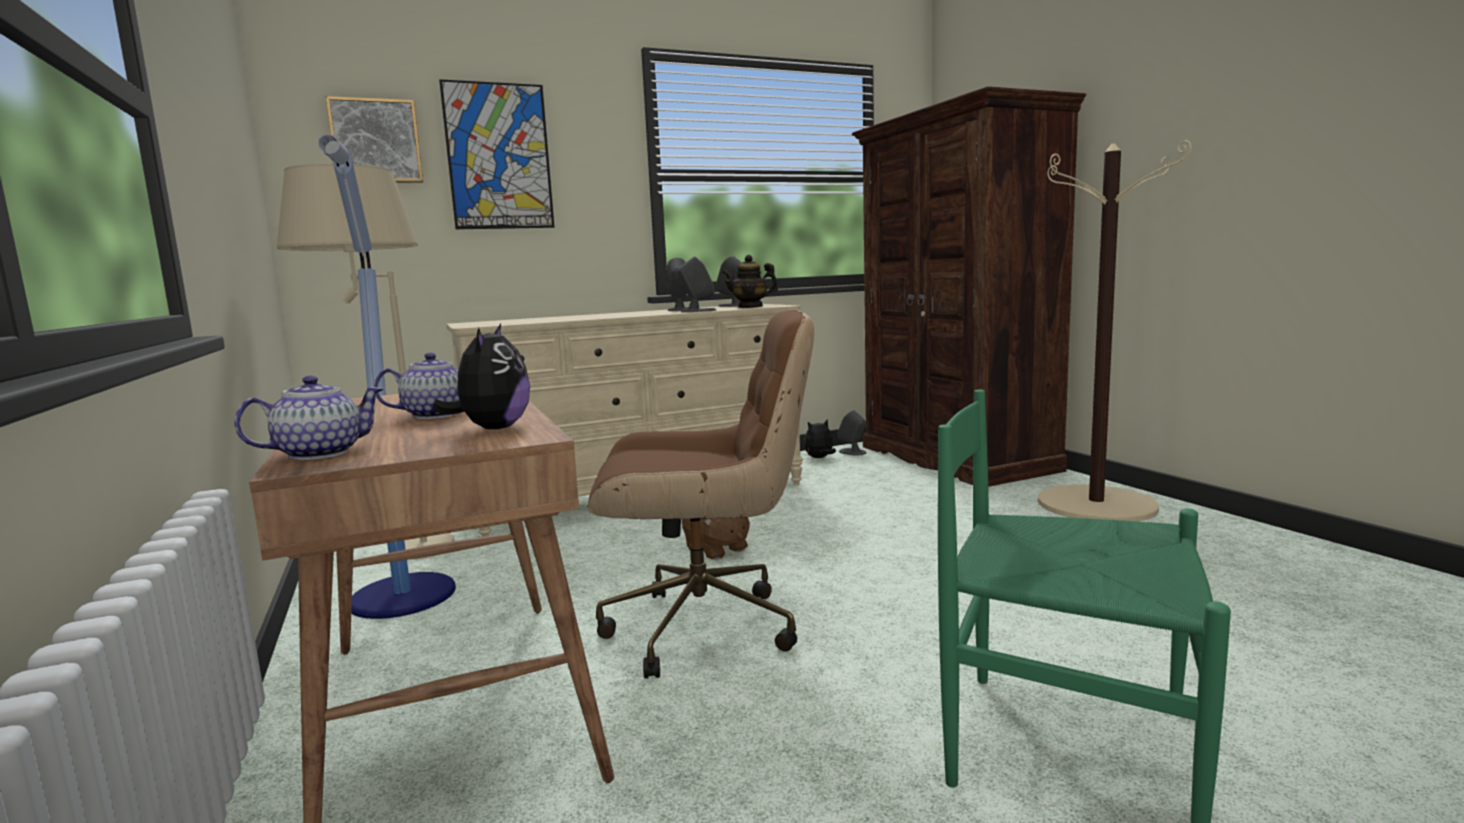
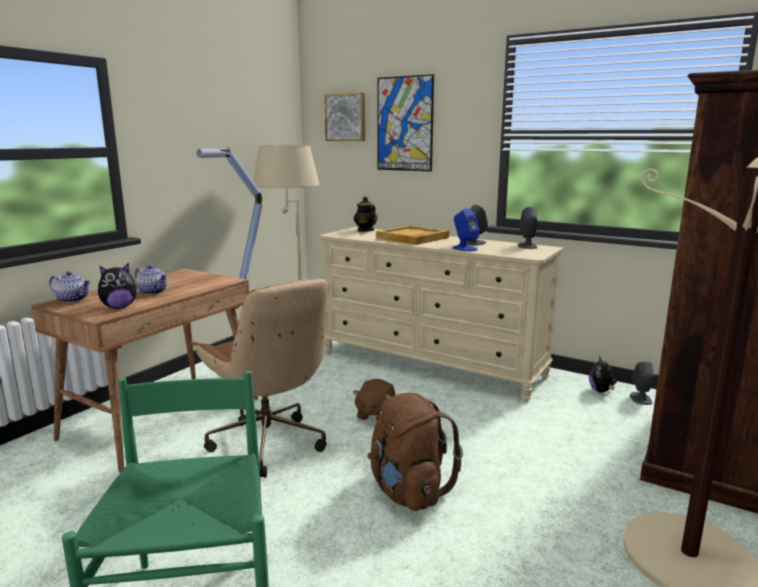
camera: 55 degrees right, 5 degrees up
(593, 316) = (412, 238): none -> beige tray
(698, 311) = (464, 248): grey speaker -> blue speaker
(750, 307) = (512, 252): teapot -> teapot (365, 230)
(819, 458) = (601, 391): plush toy -> plush toy turned 120 degrees counterclockwise
(913, 571) = (408, 491): none -> brown backpack

